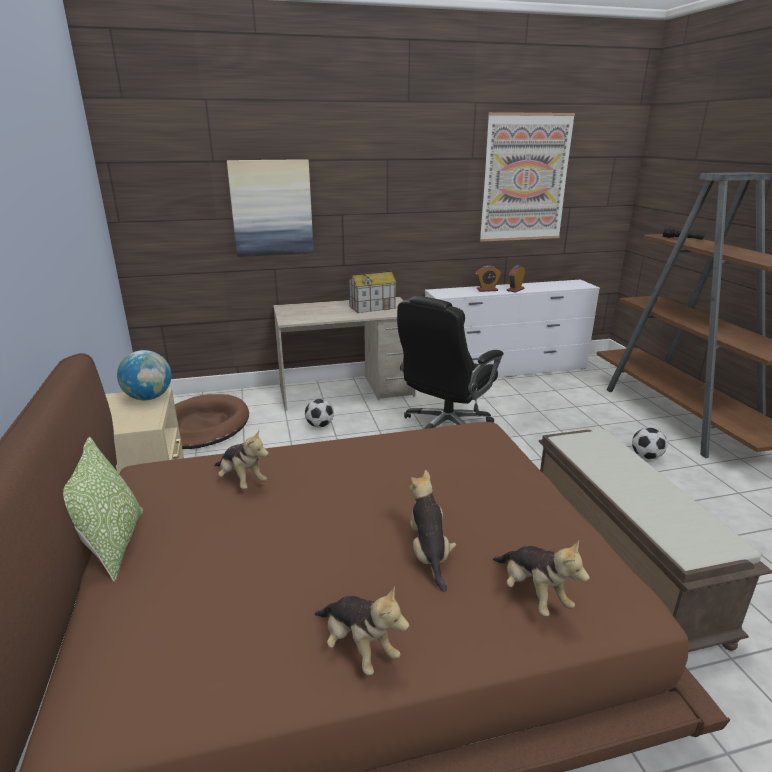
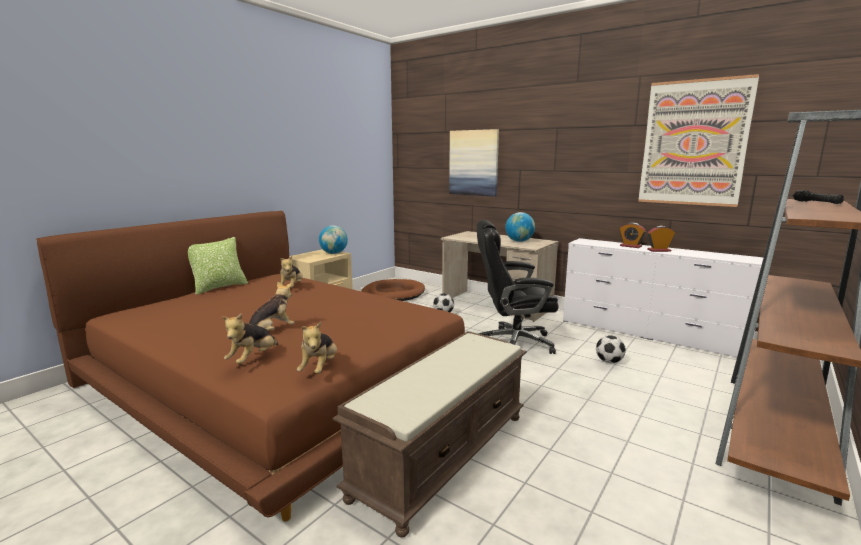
camera: 50 degrees right, 10 degrees down
(358, 648) = (183, 338): plush toy -> plush toy (319, 368)
(372, 307) = (519, 241): toy house -> globe
(646, 457) = (643, 429): football -> football (609, 362)

